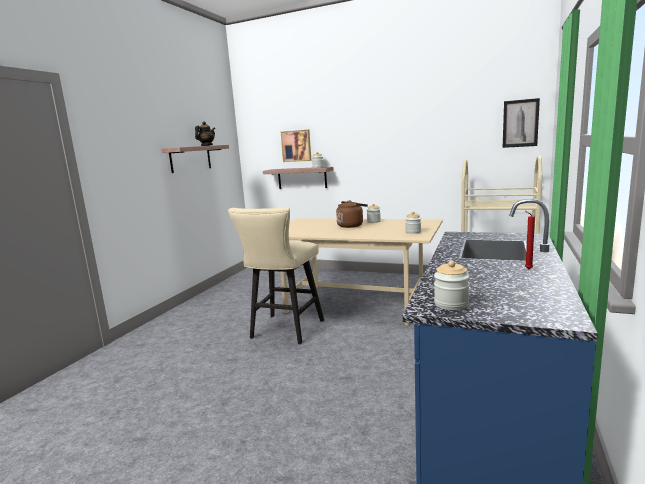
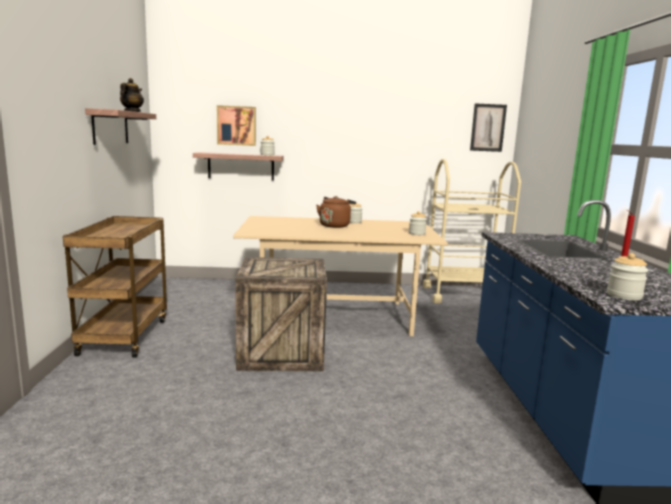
camera: 25 degrees left, 0 degrees up
(193, 309) = (124, 336): none -> brown cart
(284, 331) = (280, 353): beige stool -> crate

